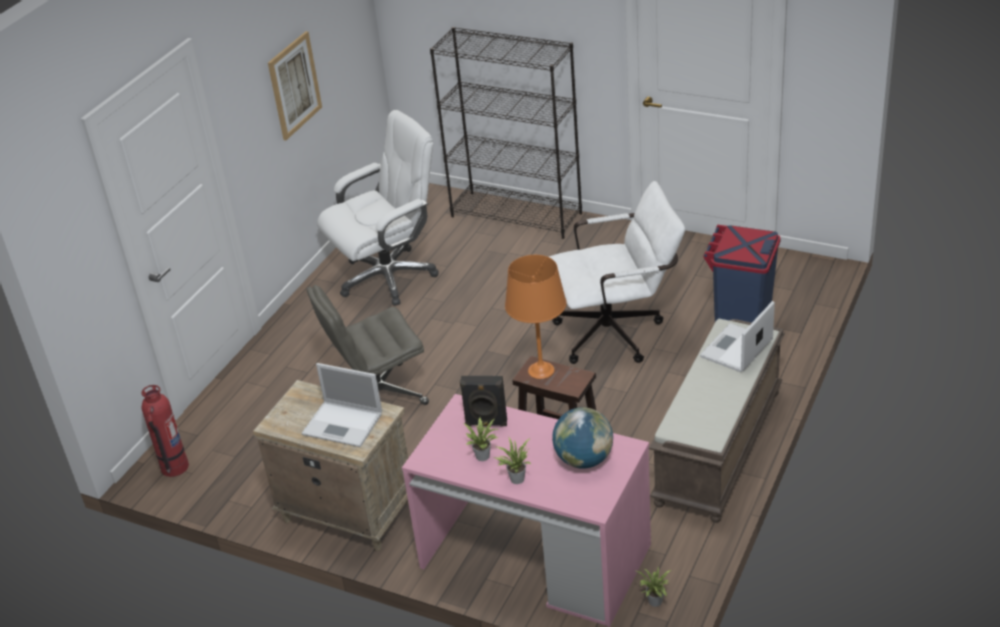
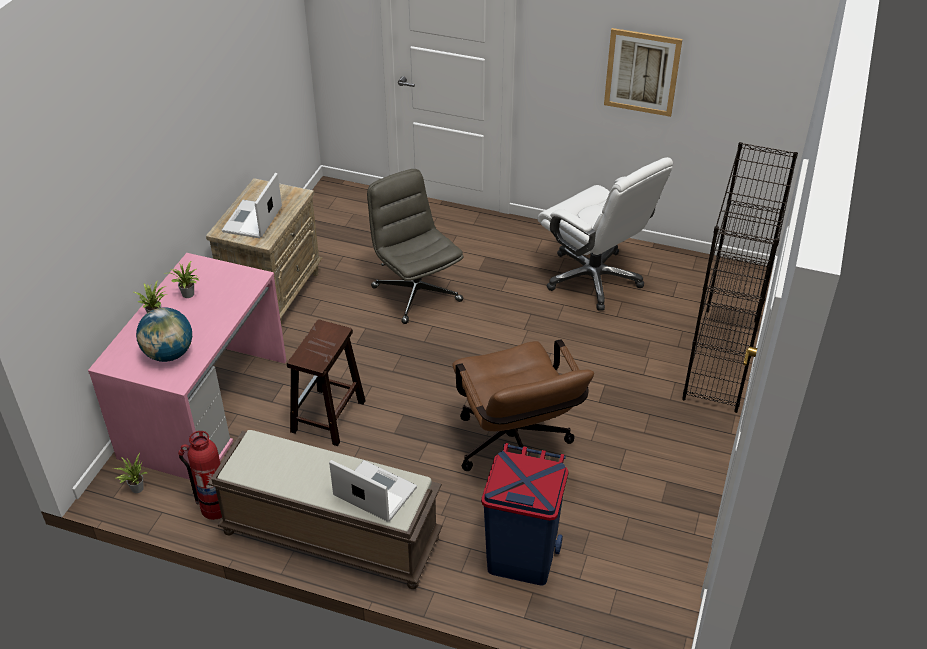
camera: 80 degrees right, 5 degrees up
(174, 467) = (335, 199): fire extinguisher -> fire extinguisher (214, 507)
(486, 423) = (229, 293): black speaker -> none
(541, 371) = (328, 336): orange table lamp -> none
(618, 332) = (515, 451): white office chair -> brown office chair

